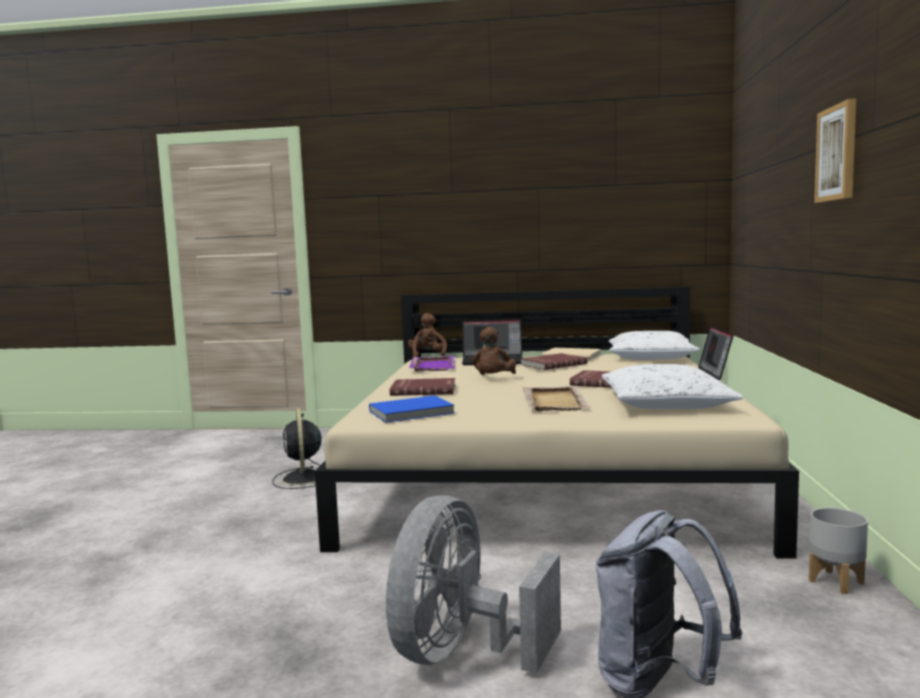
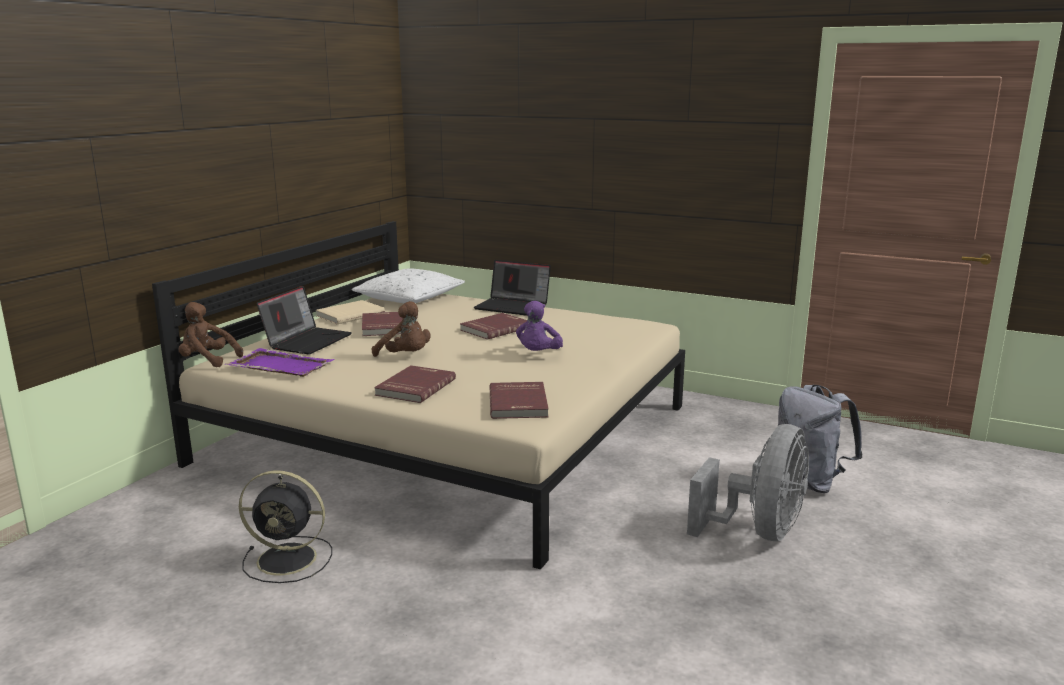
camera: 70 degrees left, 10 degrees up
(412, 412) = (519, 403): blue book -> red book
(462, 653) = (759, 532): grey fan -> grey fan turned 105 degrees counterclockwise
(554, 401) = (538, 354): beige tray -> purple plush toy
(665, 403) = (589, 331): white pillow -> none
(836, 581) = (716, 407): grey planter -> none
(837, 153) = (642, 129): picture -> none

